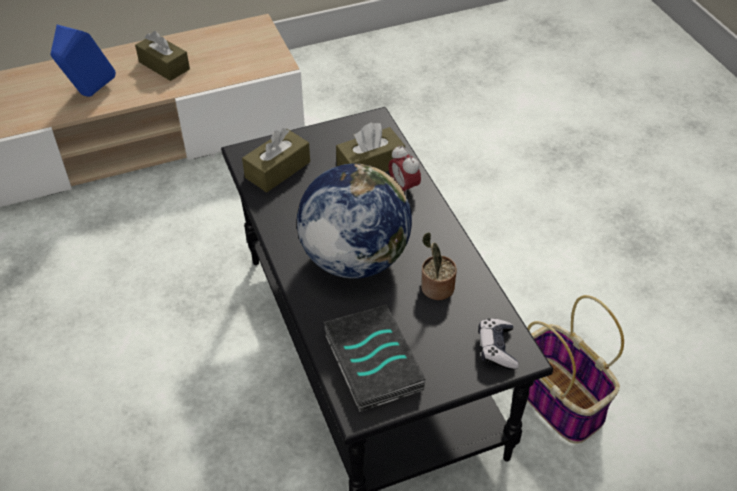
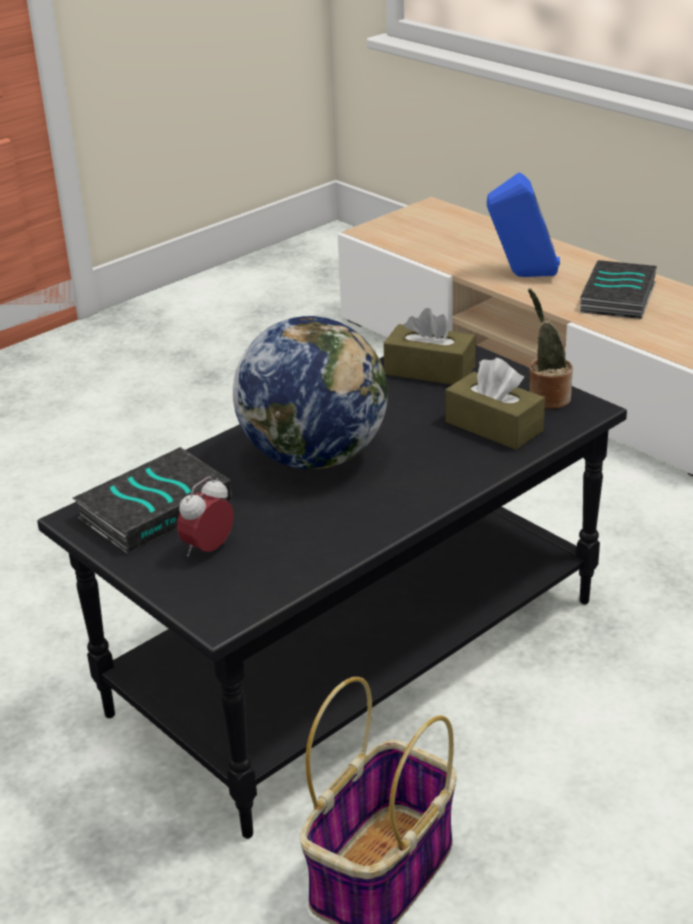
camera: 70 degrees right, 15 degrees down
(164, 65) = (620, 297): brown tissue box -> book
(403, 188) = (471, 460): alarm clock -> alarm clock (208, 549)
(435, 288) = (300, 525): potted plant -> potted plant (546, 398)
(496, 348) = (222, 595): game controller -> none

